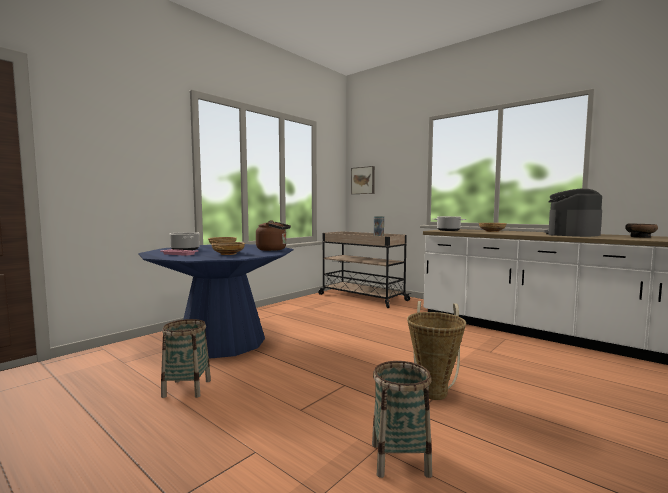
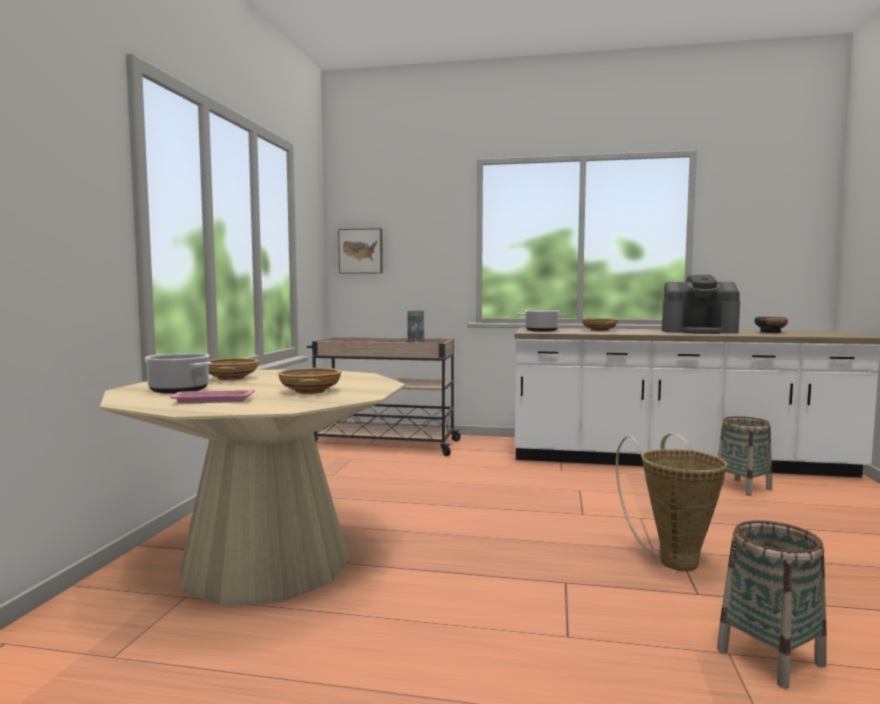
camera: 30 degrees left, 0 degrees up
(187, 388) = (338, 663): basket -> basket (742, 487)
(222, 342) = (265, 563): blue dining table -> beige dining table
(273, 250) = (353, 377): brown kettle -> none
(572, 234) = (699, 331): coffee machine -> coffee machine turned 90 degrees counterclockwise

